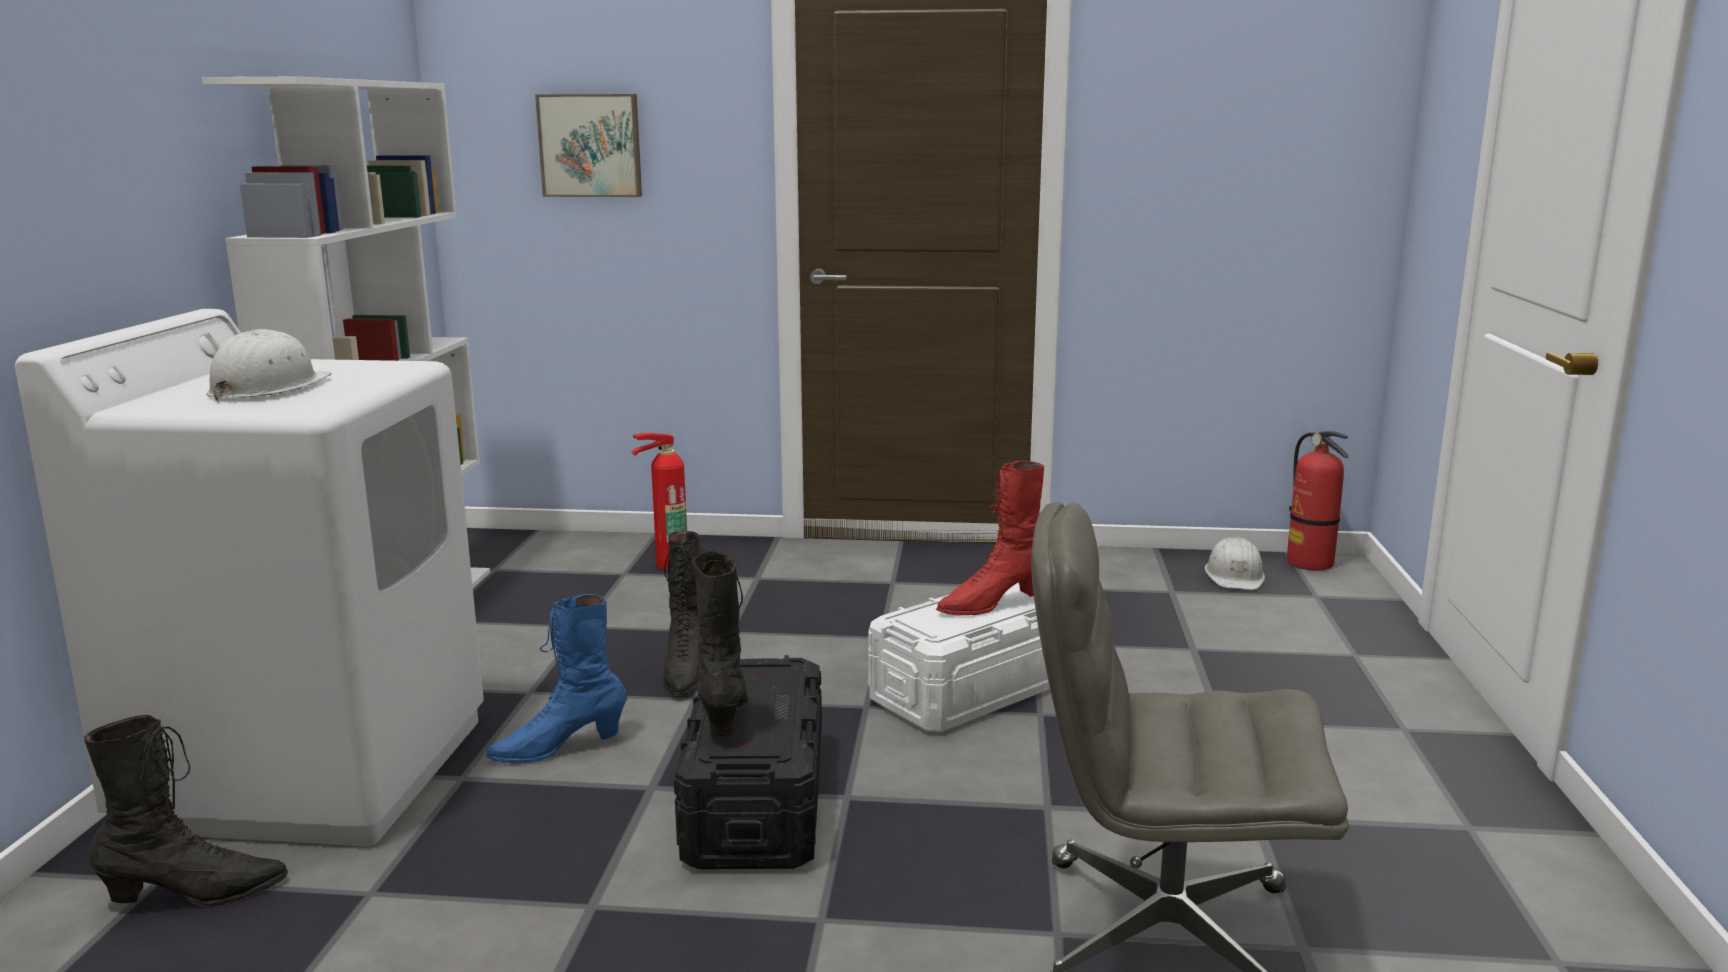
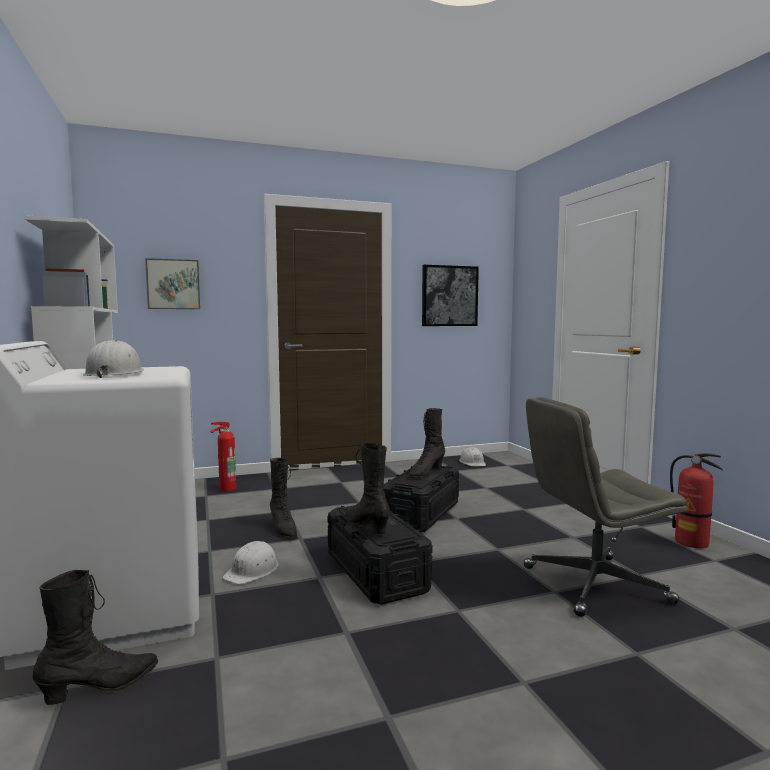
camera: 25 degrees left, 10 degrees down
(559, 748) = (252, 571): blue boot -> white hard hat
(977, 689) = (421, 514): white storage box -> black storage box
(992, 604) = (425, 473): red boot -> black boot
(1222, 160) = (449, 296): none -> picture
(1310, 563) = (493, 455): fire extinguisher -> fire extinguisher (691, 542)

